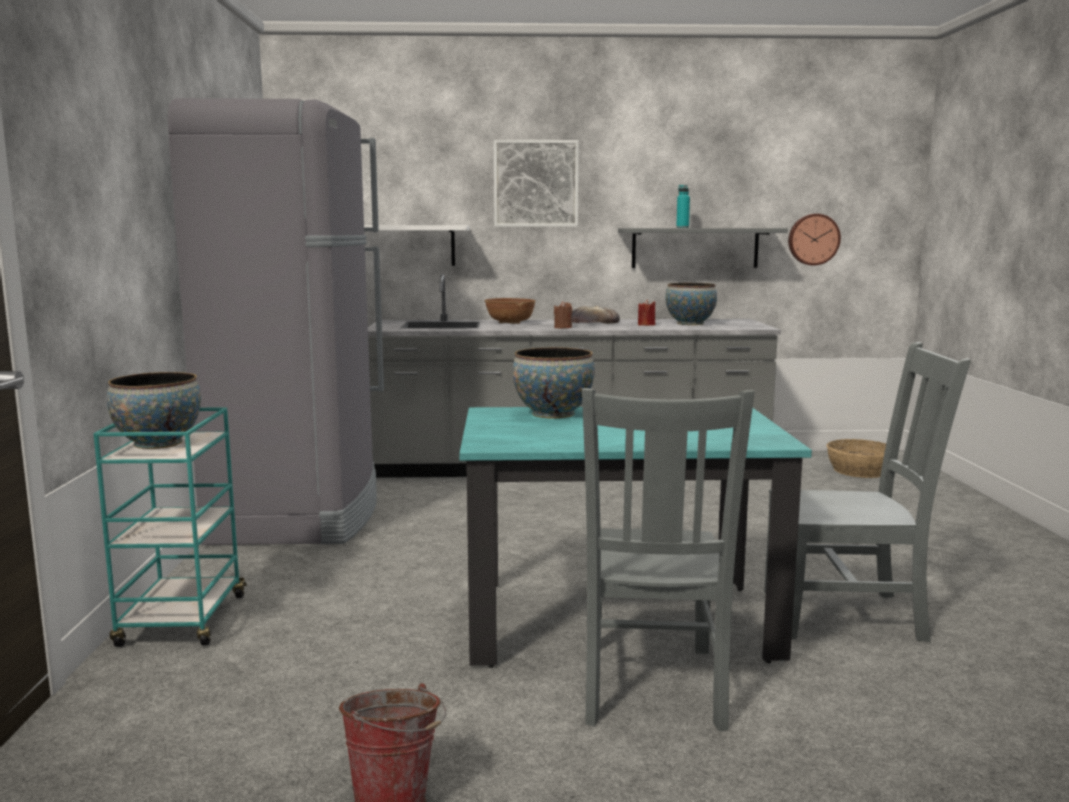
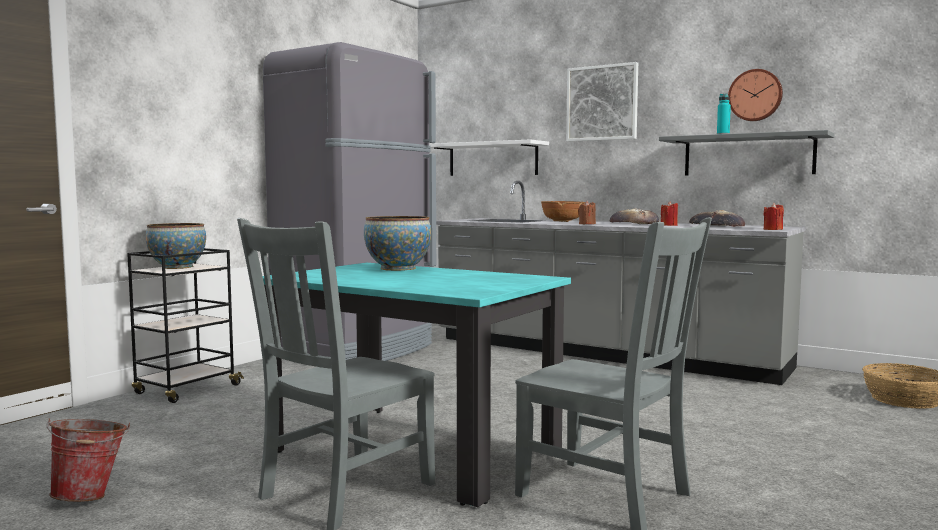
camera: 35 degrees right, 5 degrees down
(182, 622) = (186, 390): turquoise cart -> black cart
(690, 324) = (716, 226): bowl -> bread
(757, 326) = (773, 229): none -> red candle
(813, 239) = (883, 143): wall clock -> wall clock (755, 95)

